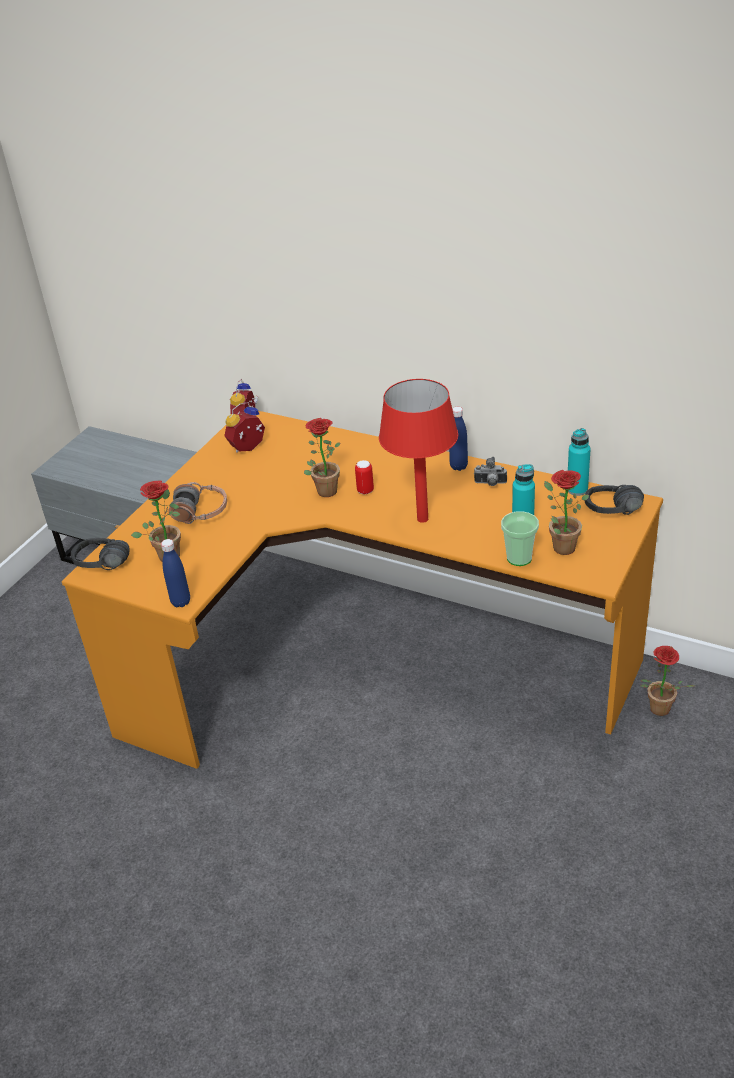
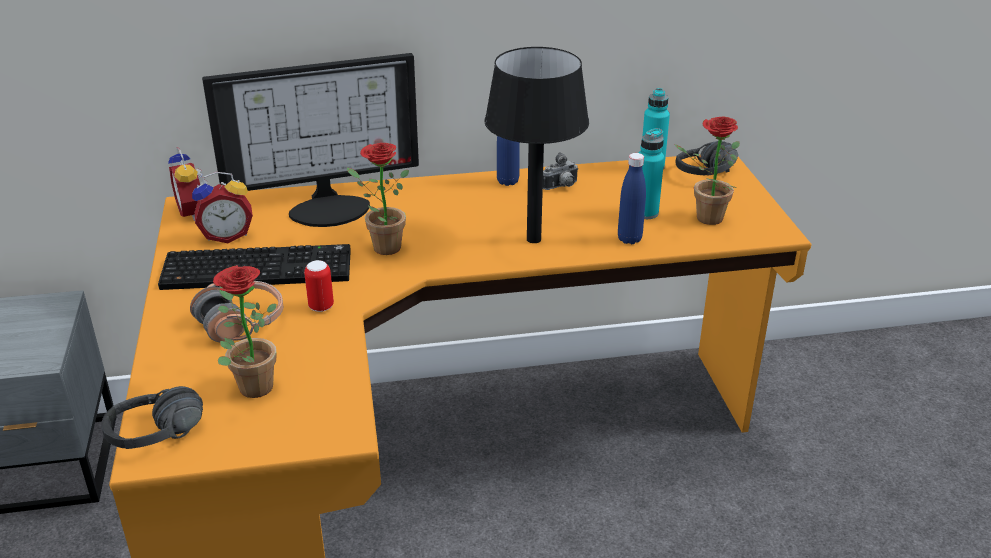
camera: 40 degrees left, 5 degrees down
(181, 602) = (340, 434): blue bottle -> blue bottle (629, 239)
(244, 479) = (260, 268): none -> keyboard
(249, 448) = (227, 235): alarm clock -> alarm clock turned 120 degrees counterclockwise
(326, 447) = (329, 206): none -> monitor
(365, 491) = (433, 233): can -> can (321, 306)
(422, 519) = (533, 239): red table lamp -> black table lamp
(519, 558) = (680, 241): cup -> none
(658, 711) = (764, 393): potted plant -> none

